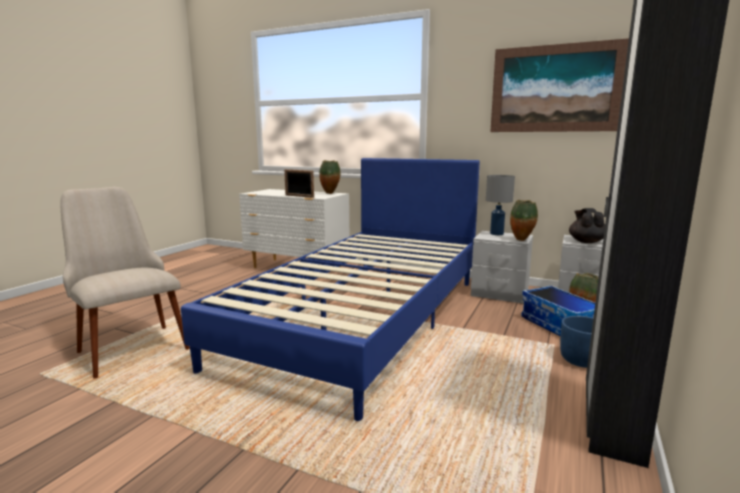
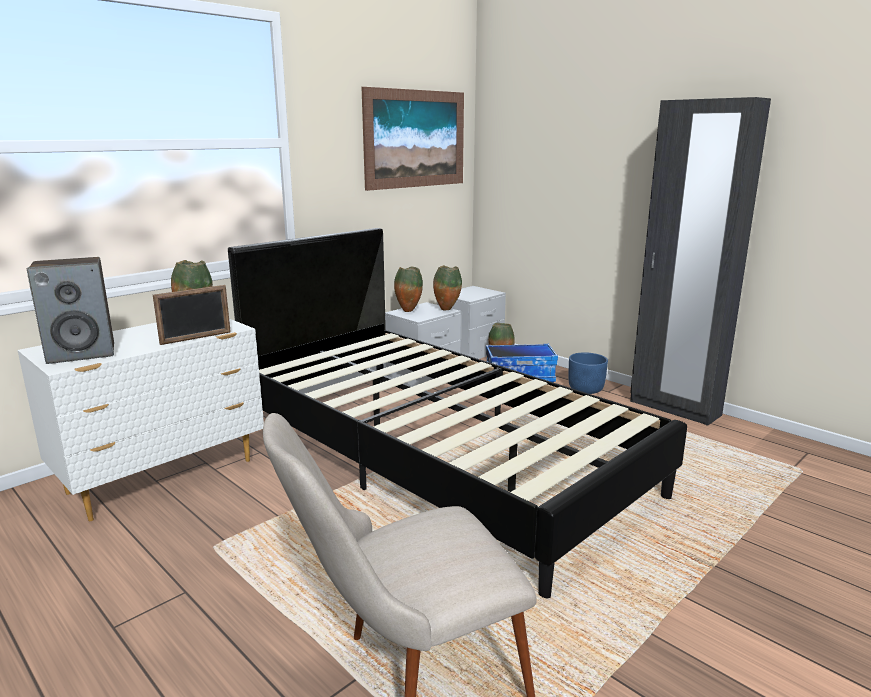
camera: 70 degrees left, 5 degrees up
(268, 192) = (82, 353): none -> speaker
(364, 318) = (437, 457): blue bed -> black bed
(497, 234) = (408, 311): grey table lamp -> vase
(586, 241) = (473, 295): black teapot -> none

